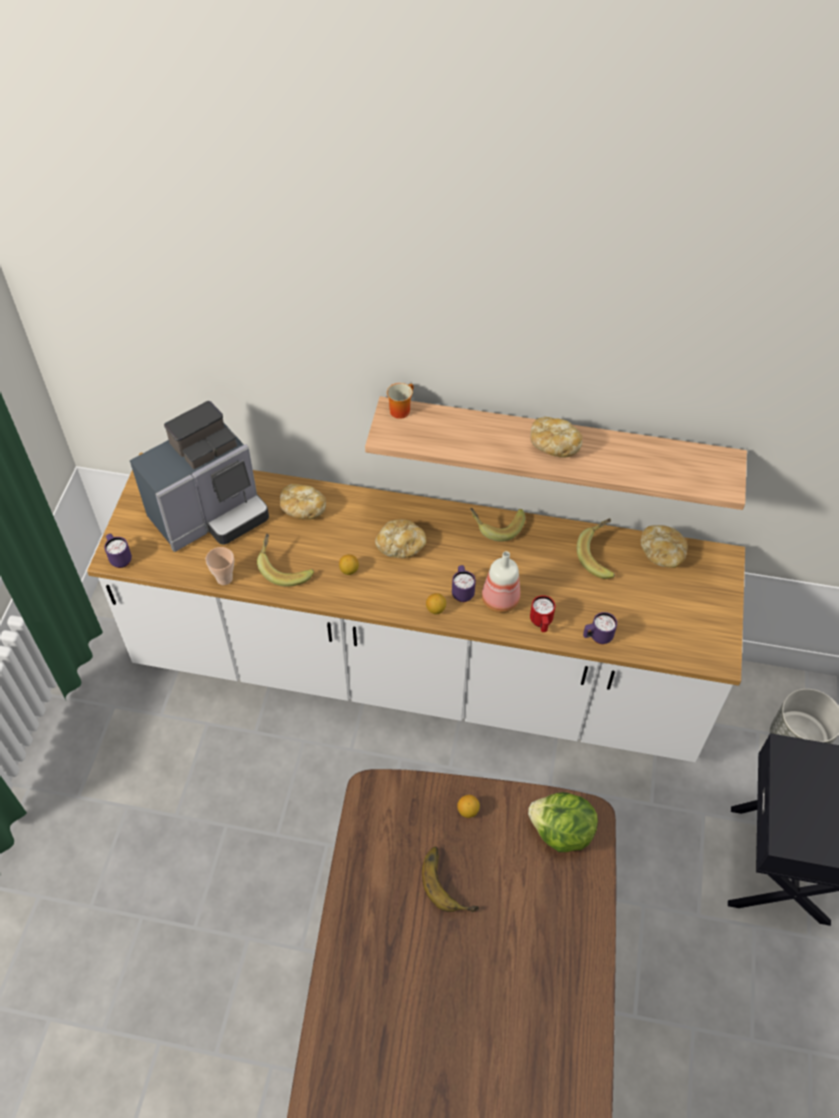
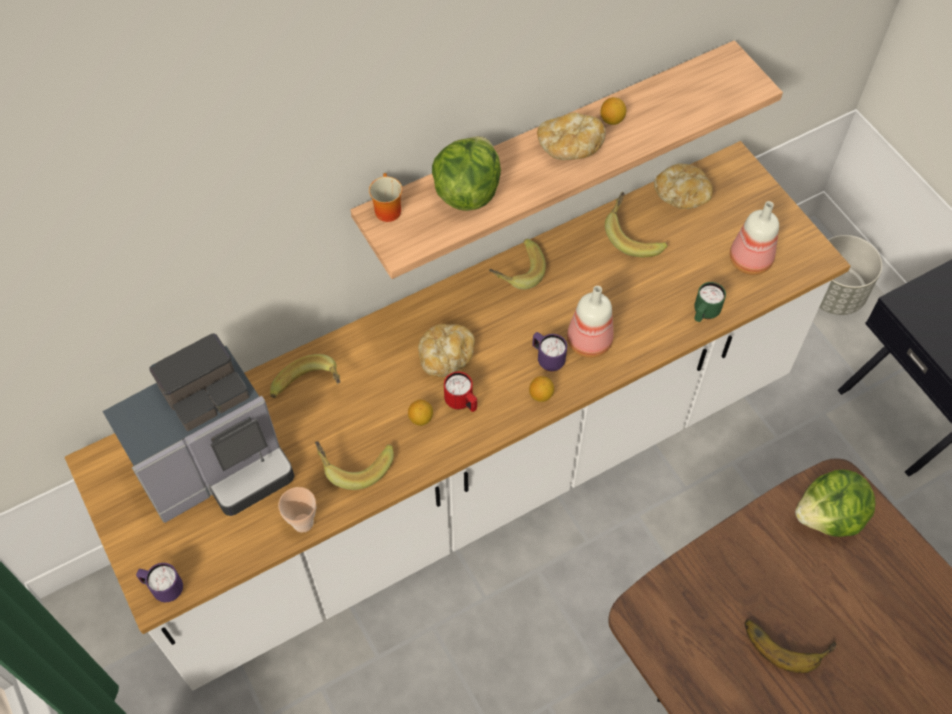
camera: 40 degrees left, 5 degrees up
(210, 514) = (217, 466): coffee machine -> coffee machine turned 45 degrees clockwise
(303, 508) = (310, 389): bread -> banana
(459, 430) = (467, 192): none -> lettuce
(468, 810) = (738, 563): lemon -> lemon (612, 120)
(541, 623) = (645, 336): red mug -> red mug (462, 403)
(597, 637) = (704, 313): purple mug -> green mug
(666, 627) = (750, 261): none -> bottle

